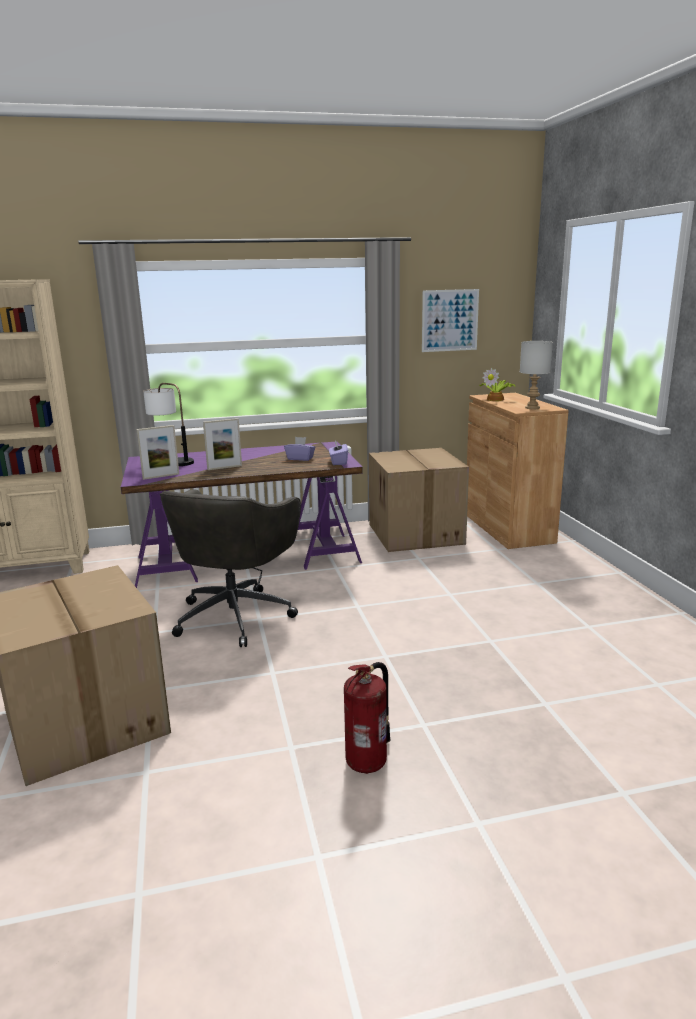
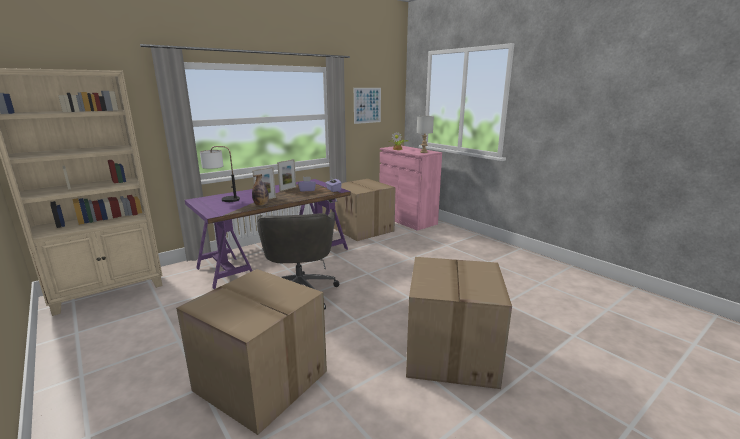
camera: 25 degrees left, 0 degrees up
(161, 476) = (228, 209): picture frame -> picture frame (288, 189)
(208, 475) = (261, 205): none -> bottle
(368, 761) = (452, 354): fire extinguisher -> cardboard box
(508, 528) = (407, 220): brown cabinet -> pink cabinet

